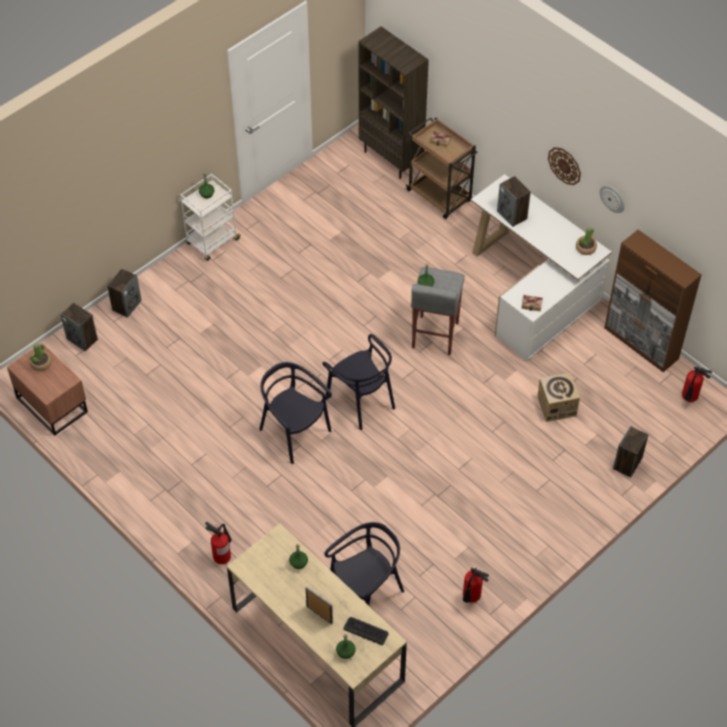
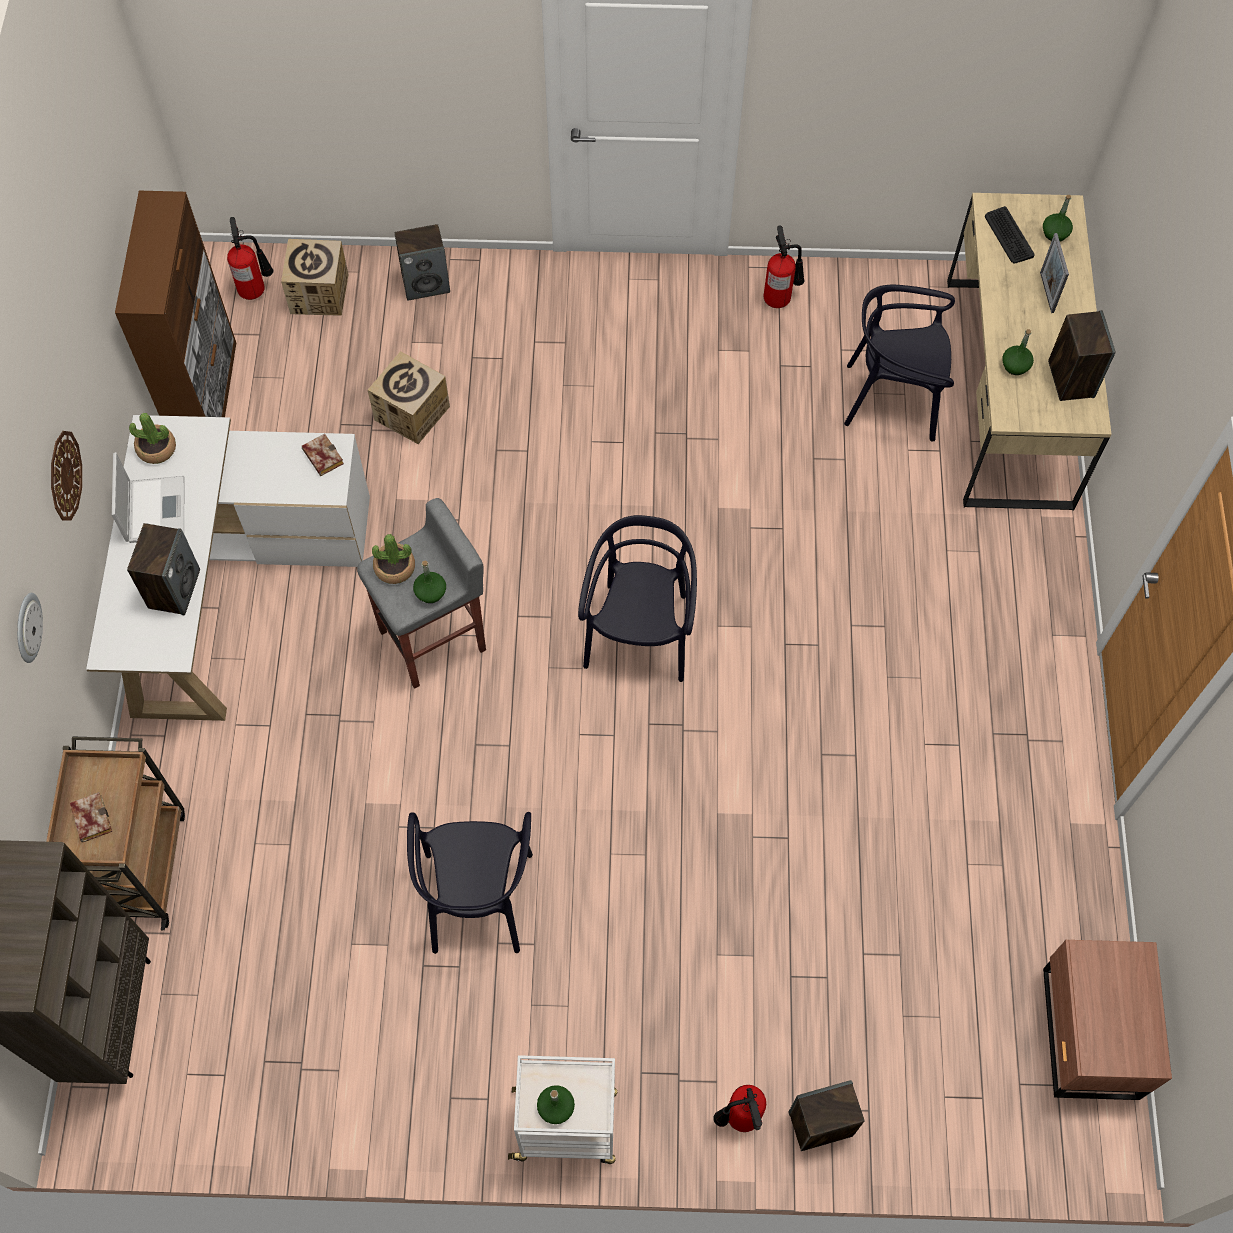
camera: 135 degrees left, 10 degrees up
(41, 363) = (1109, 1031): potted plant -> potted plant (394, 568)
(82, 339) = (947, 1120): speaker -> speaker (1070, 379)
(222, 555) = (1027, 584): fire extinguisher -> fire extinguisher (738, 1119)
(294, 432) = (775, 668): black chair -> black chair (477, 899)
(556, 231) = (155, 508): none -> laptop
(612, 198) = (86, 364): wall clock -> wall clock (27, 627)
(662, 420) = (319, 294): none -> cardboard box

